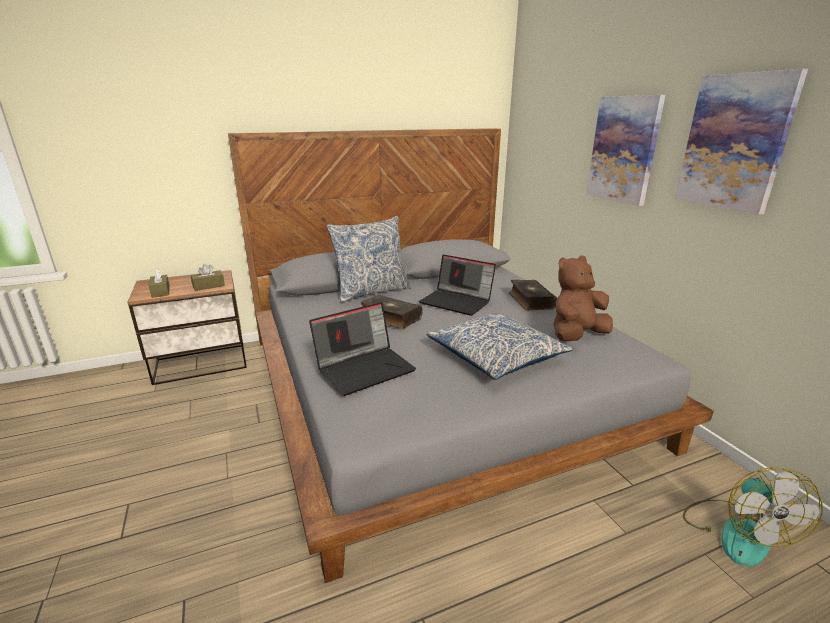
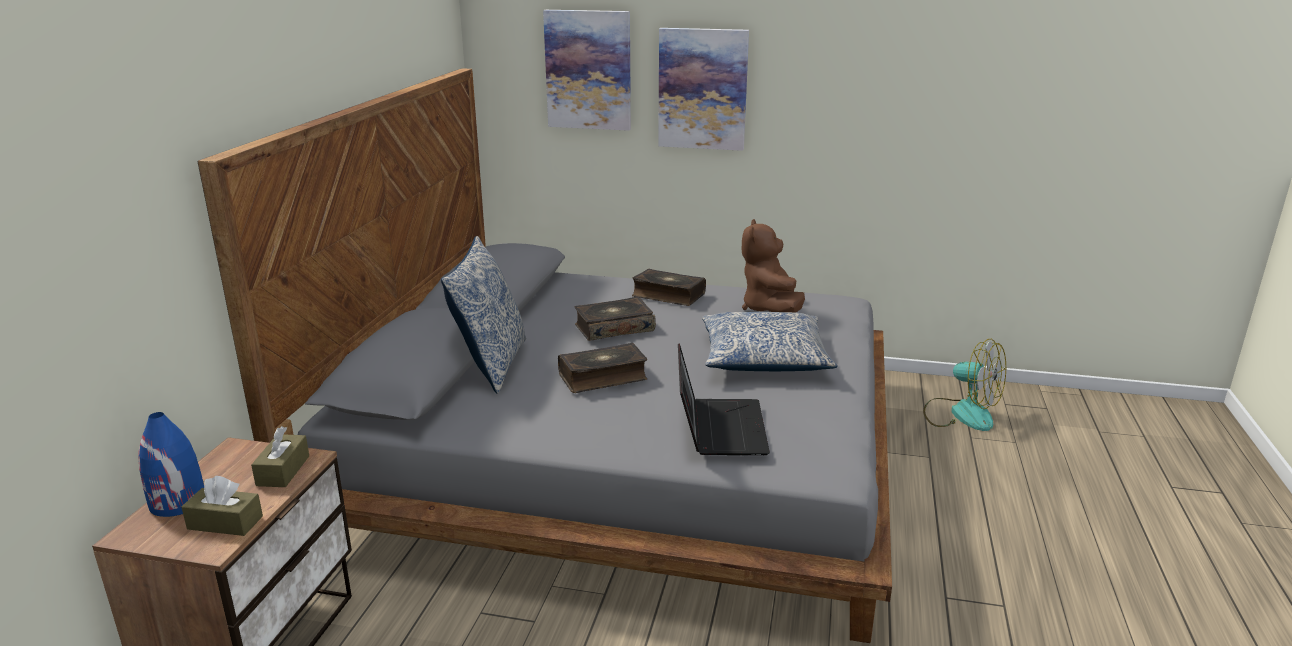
camera: 55 degrees left, 0 degrees up
(173, 280) = (178, 502): none -> blue vase
(457, 302) = (614, 328): laptop -> book
(735, 142) = (838, 78): picture -> picture (588, 70)

